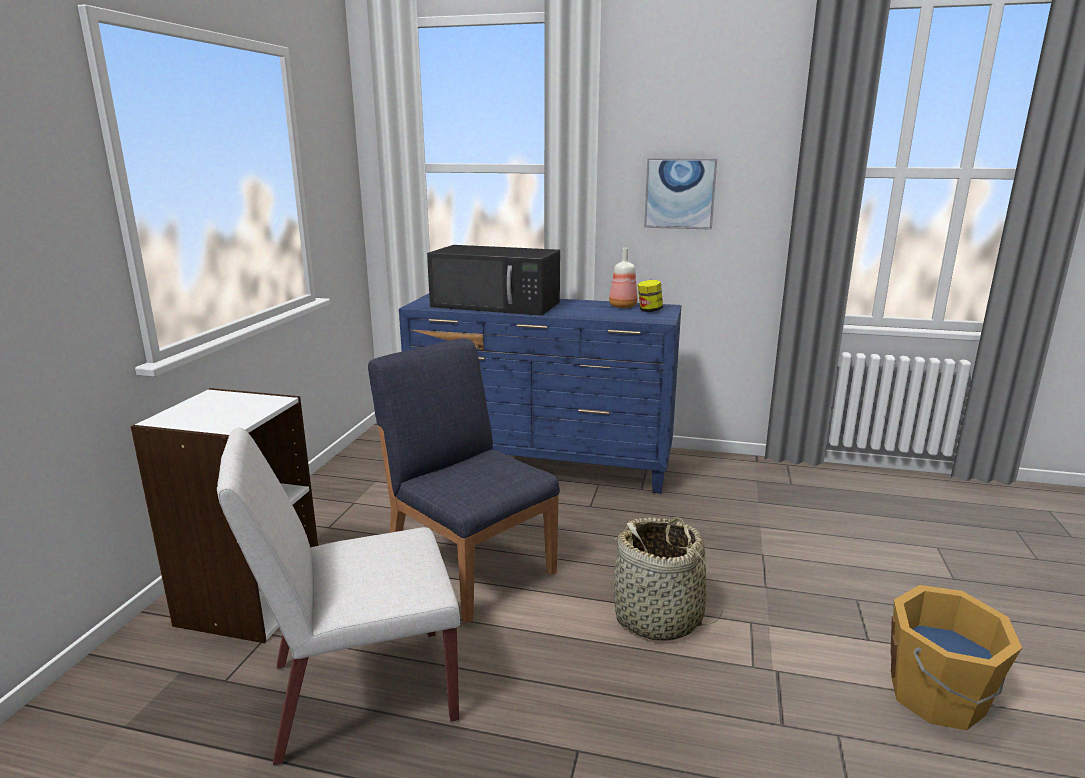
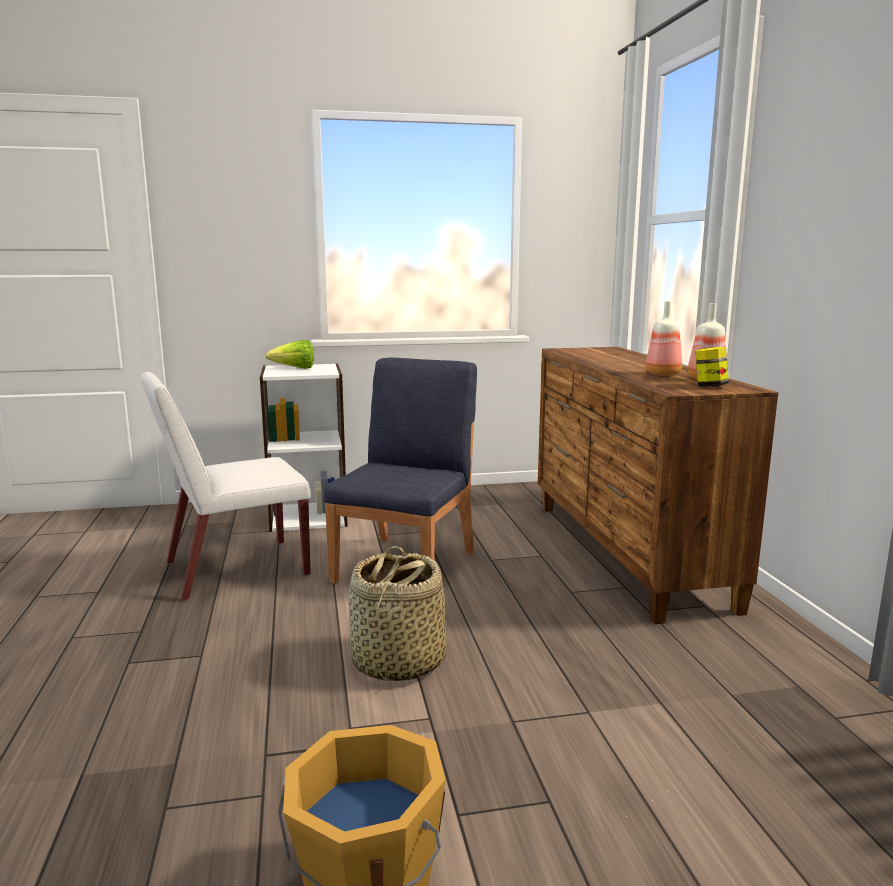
camera: 65 degrees right, 5 degrees down
(209, 412) = (295, 369): none -> lettuce
(360, 692) = (235, 569): white chair -> white chair turned 75 degrees counterclockwise
(497, 304) = (612, 359): black microwave -> none
(542, 465) = (625, 553): blue dresser -> brown dresser
(588, 308) = (664, 374): none -> bottle
(680, 193) = (834, 236): picture -> none

